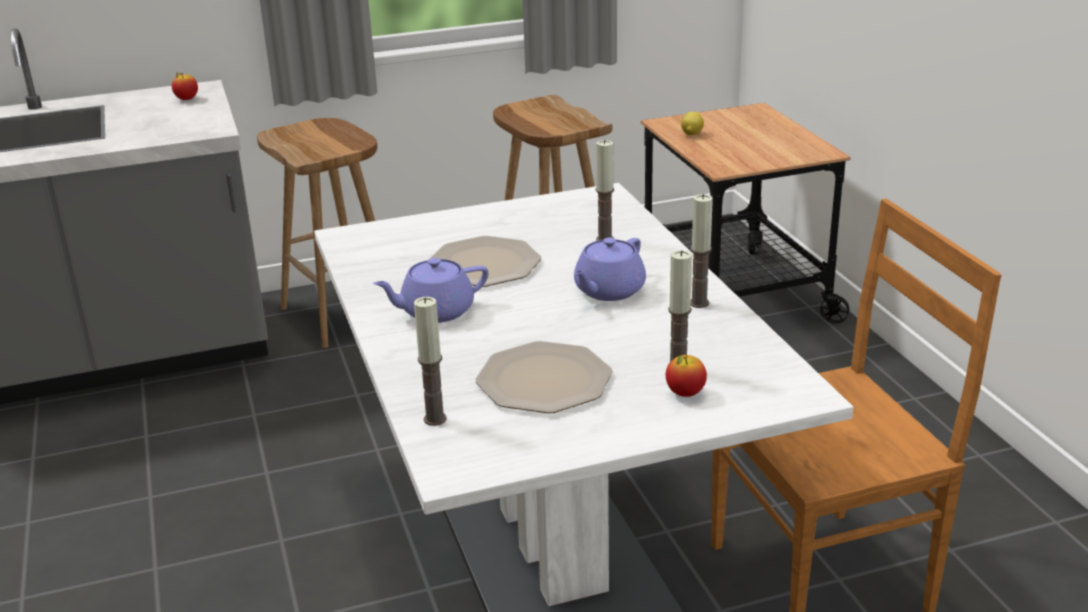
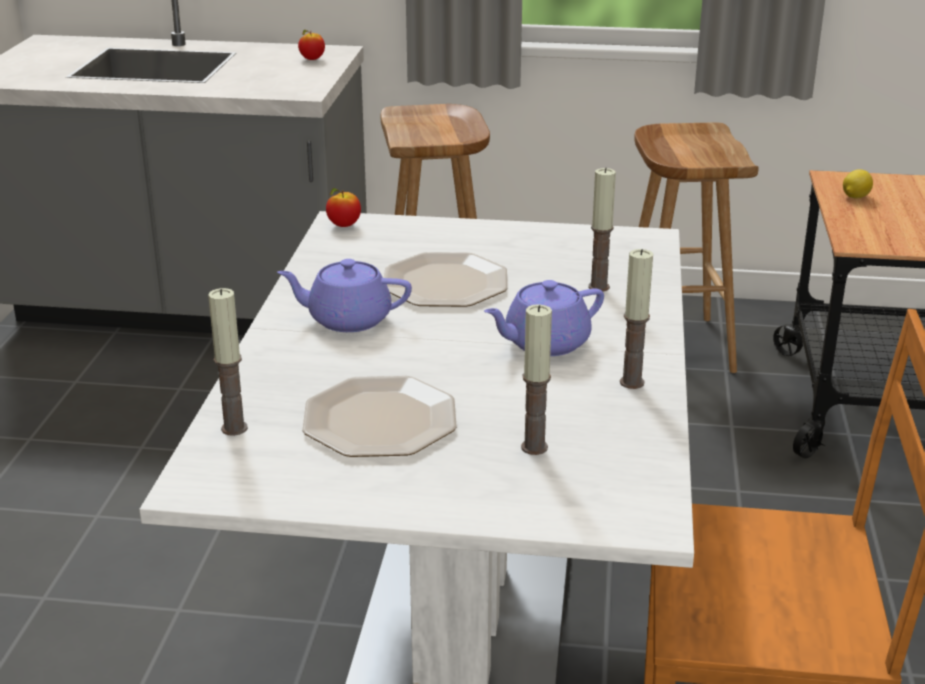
camera: 25 degrees right, 0 degrees up
(685, 393) = (512, 478): apple -> apple (344, 225)

